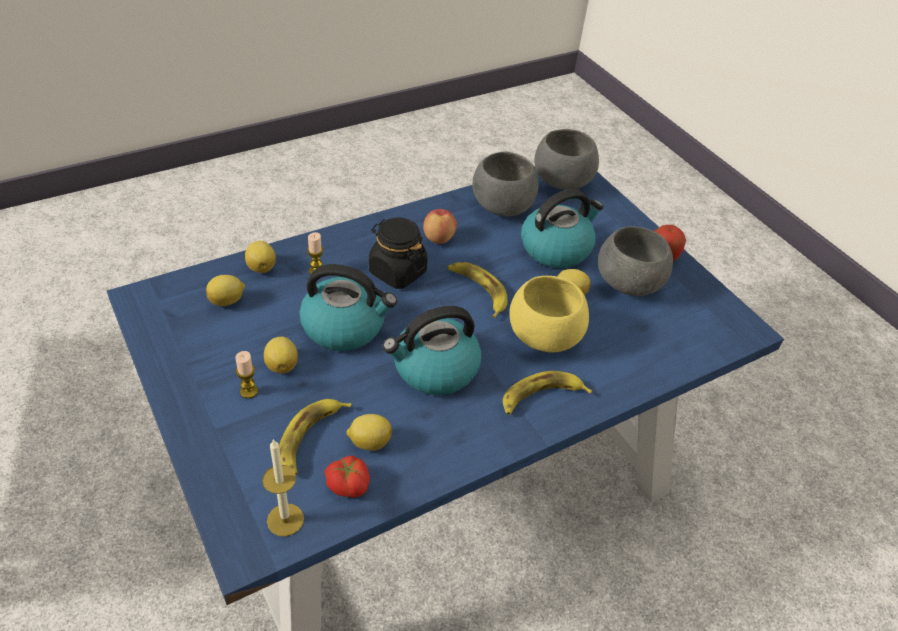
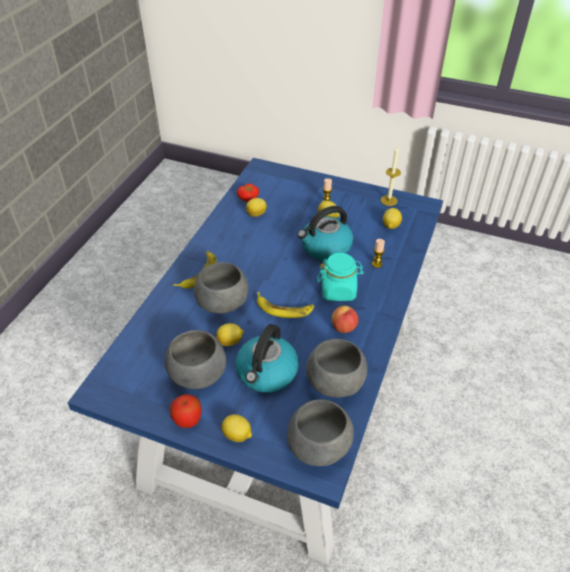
camera: 145 degrees right, 0 degrees up
(261, 267) = (403, 249): lemon -> lemon (237, 435)
(285, 520) = (258, 179): candle -> candle (389, 200)
(310, 438) = (281, 203): banana -> none
(397, 272) = (338, 290): black jar -> turquoise jar
(434, 369) = (262, 255): kettle -> none
(544, 336) = (223, 304): yellow bowl -> grey bowl

